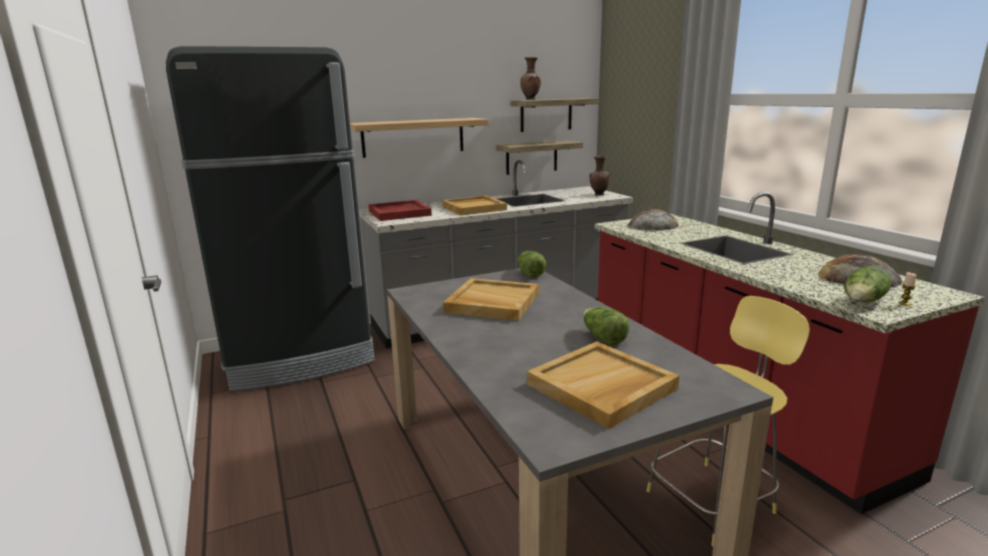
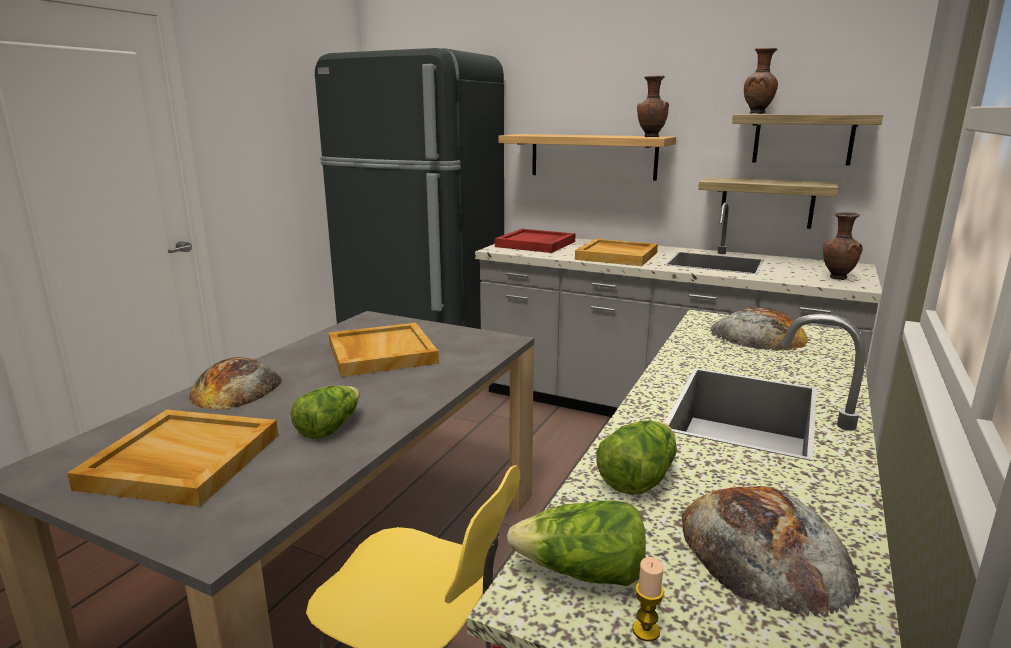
camera: 50 degrees right, 0 degrees up
(473, 119) = (650, 137): none -> brown vase
(486, 353) = (236, 388): none -> bread
(529, 273) = (500, 342): lettuce -> lettuce (637, 477)

